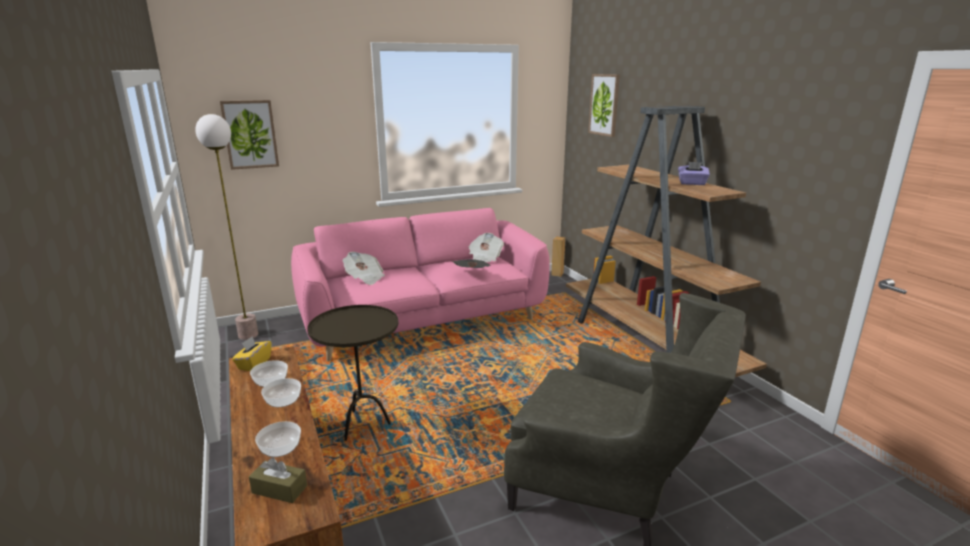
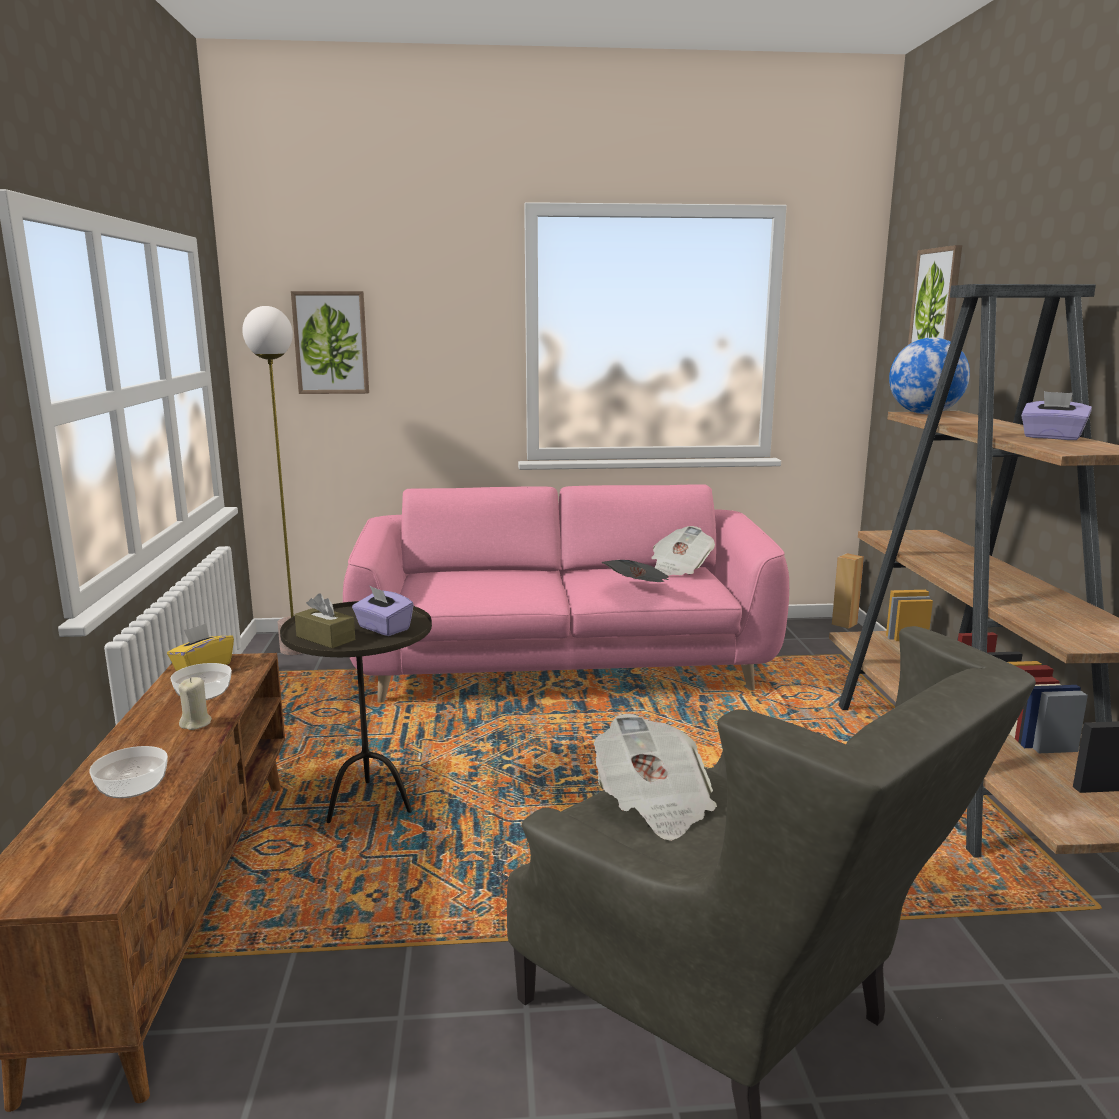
camera: 20 degrees right, 5 degrees down
(279, 489) = (78, 845): brown tissue box -> brown tissue box (325, 638)
(283, 401) = (196, 723): bowl -> beige candle
(364, 278) = (461, 577): newspaper -> newspaper (653, 804)
(369, 323) = (383, 628): none -> purple tissue box
(616, 168) = (924, 414): none -> globe

